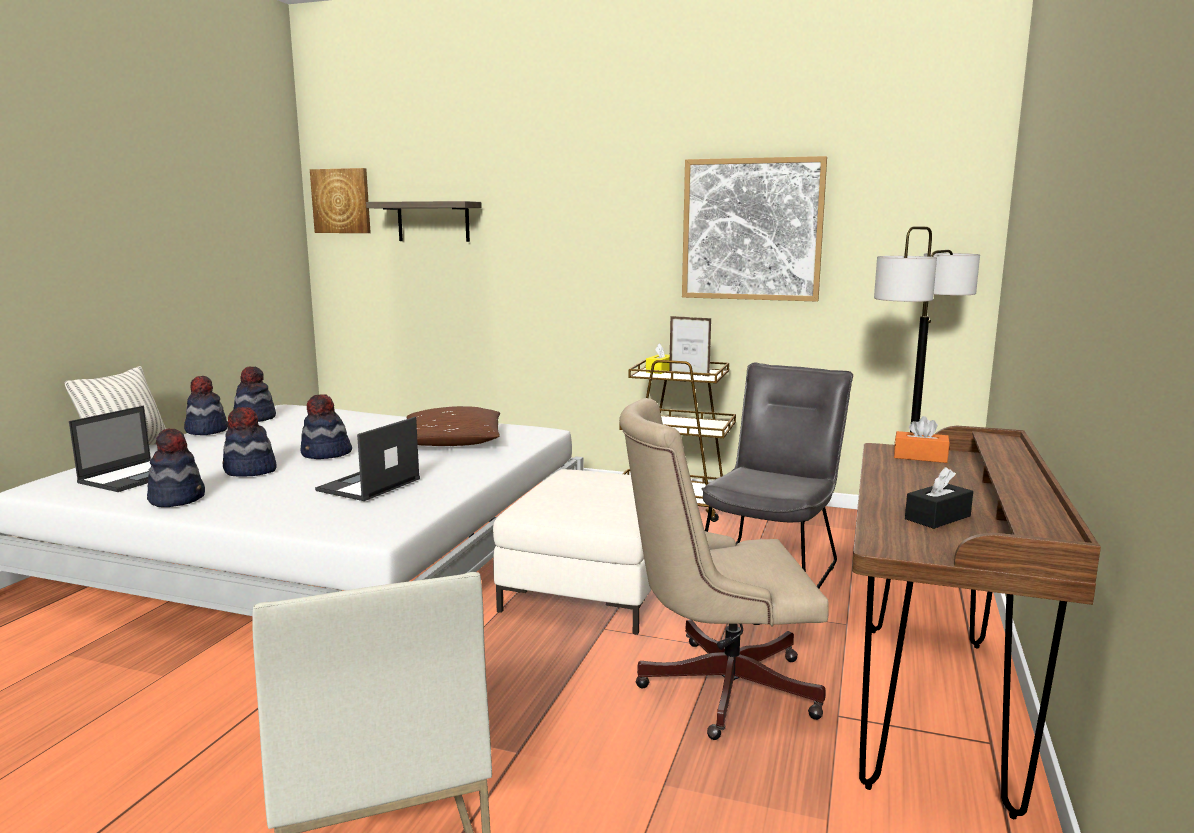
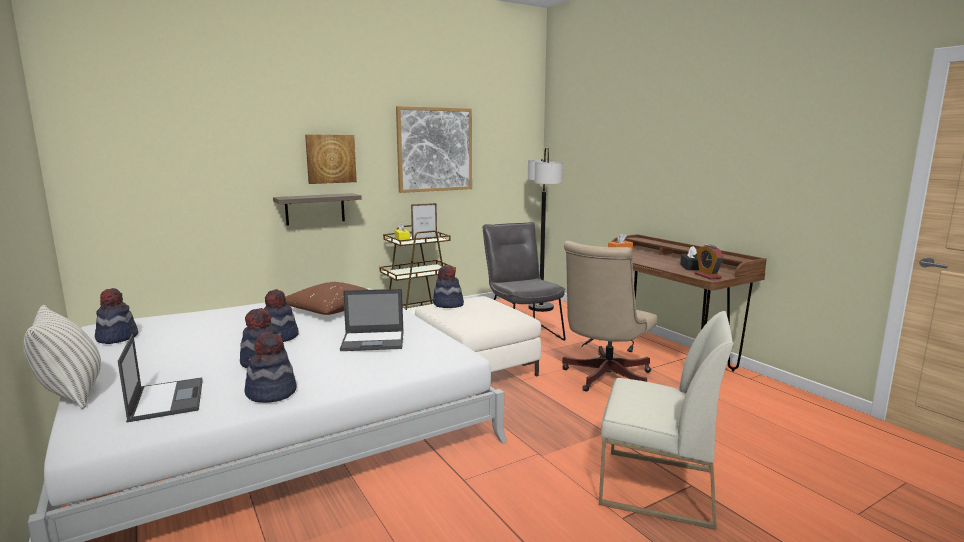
camera: 50 degrees left, 0 degrees up
(206, 430) = (103, 357): hat -> hat (448, 305)
(341, 201) = (89, 128): picture -> picture (330, 158)
(368, 485) = (374, 341): laptop -> laptop turned 75 degrees counterclockwise
(433, 221) = (198, 146): shelf -> shelf (315, 209)
(895, 542) = (707, 276): none -> alarm clock

